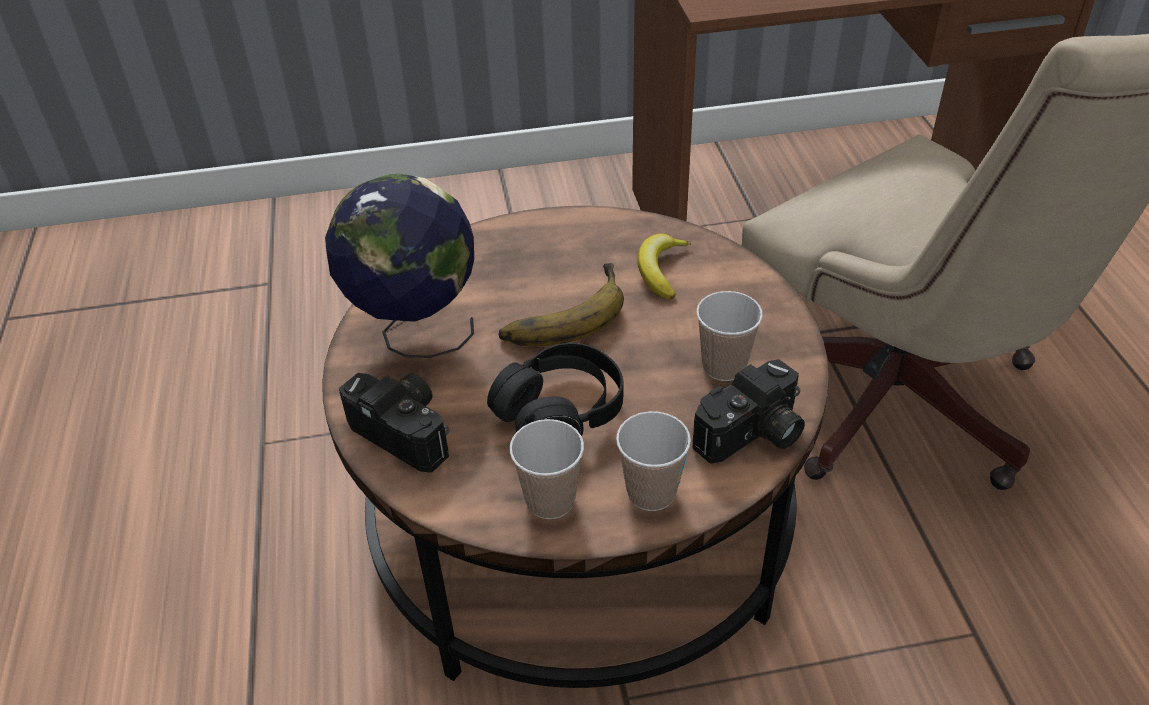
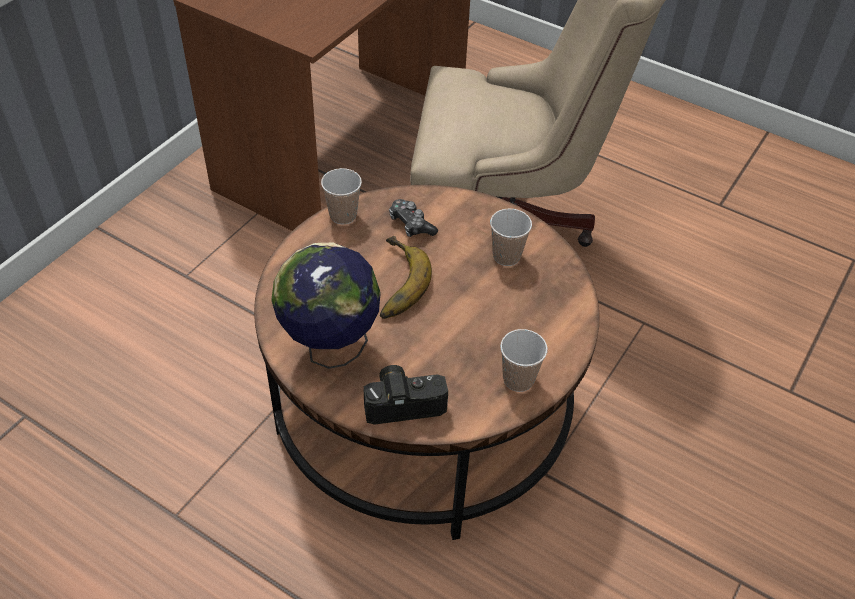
camera: 50 degrees left, 5 degrees up
(560, 412) = (464, 334): black headphones -> none
(651, 492) = (554, 341): cup -> cup (343, 215)
(661, 270) = (411, 224): banana -> game controller
(753, 436) = (561, 282): camera -> none

